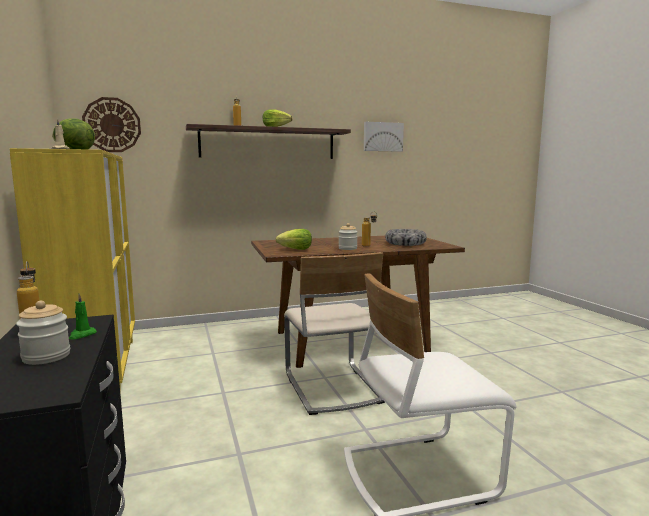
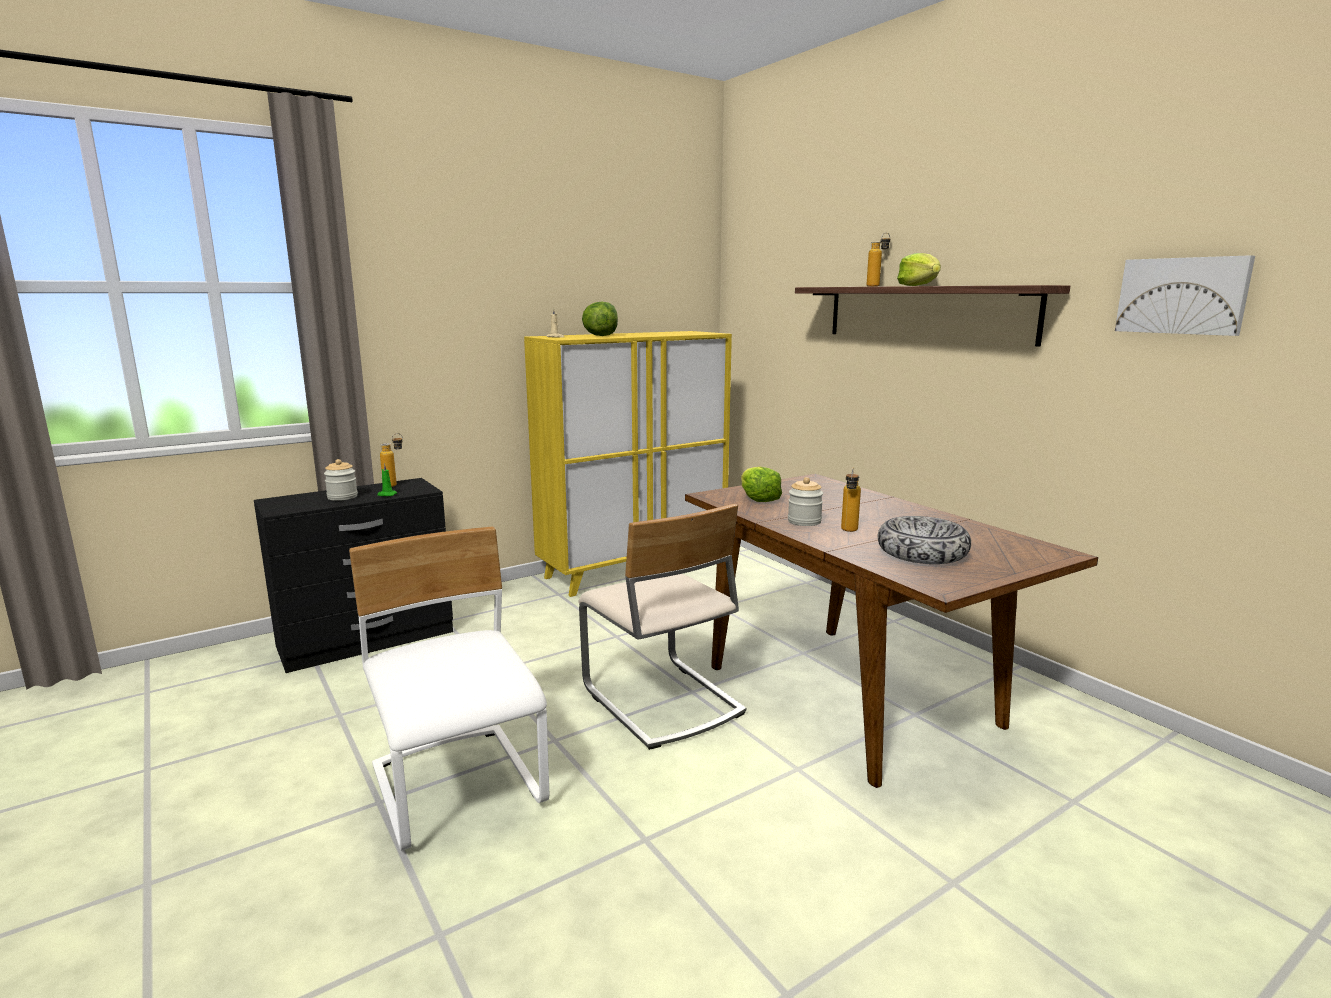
camera: 75 degrees right, 5 degrees up
(112, 125) = (758, 289): wall clock -> none
(331, 388) = (660, 701): beige chair -> beige chair turned 90 degrees counterclockwise

